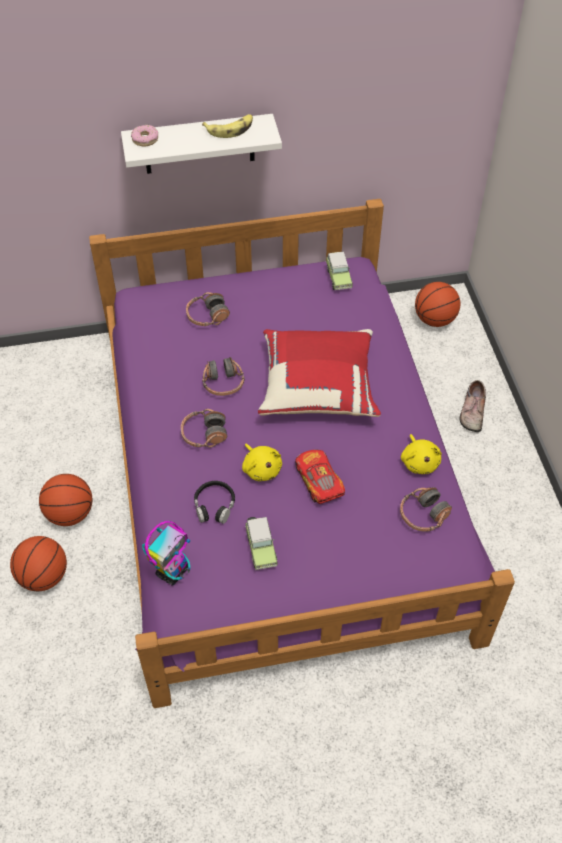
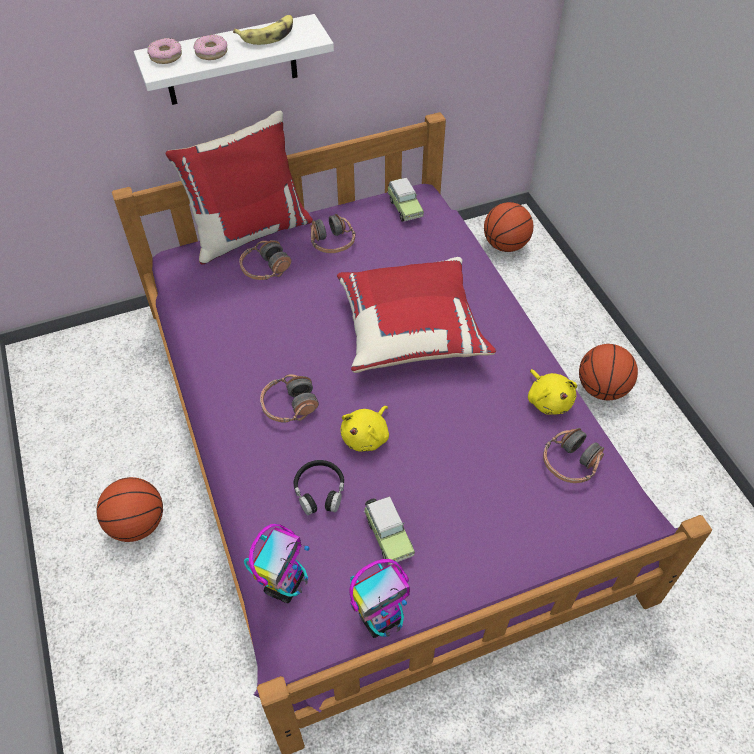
camera: 10 degrees left, 0 degrees up
(44, 576) = (117, 608): basketball -> basketball (602, 389)
(181, 140) = (211, 52): none -> donut
(201, 281) = (249, 231): none -> red pillow
(223, 383) = (299, 342): headphones -> headphones (332, 242)
(241, 608) = (381, 618): none -> toy robot
(261, 468) = (366, 436): yellow plush toy -> yellow plush toy turned 75 degrees clockwise
(319, 482) = (438, 442): toy car -> none
(471, 411) = (569, 336): shoe -> none

